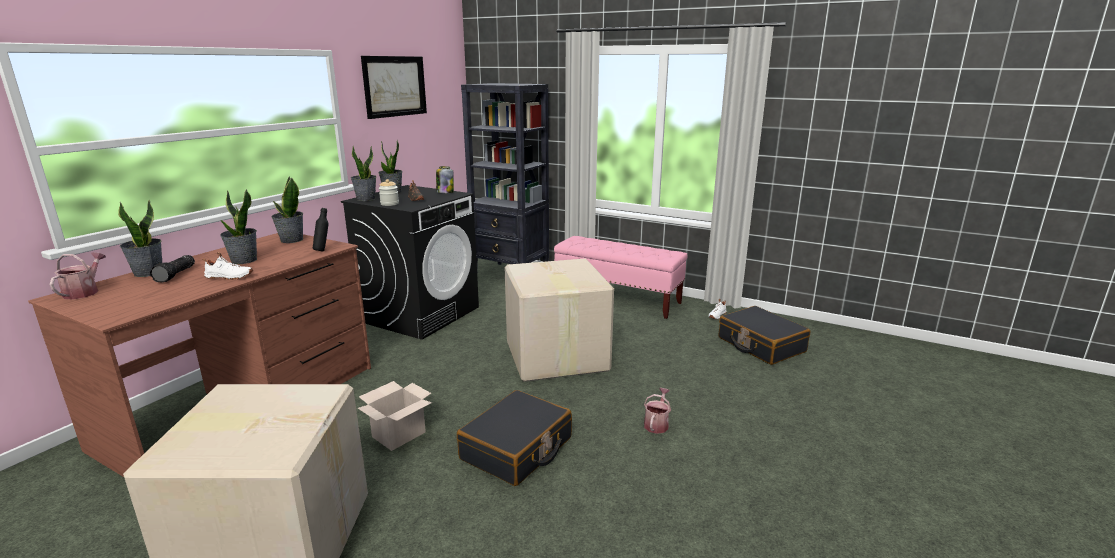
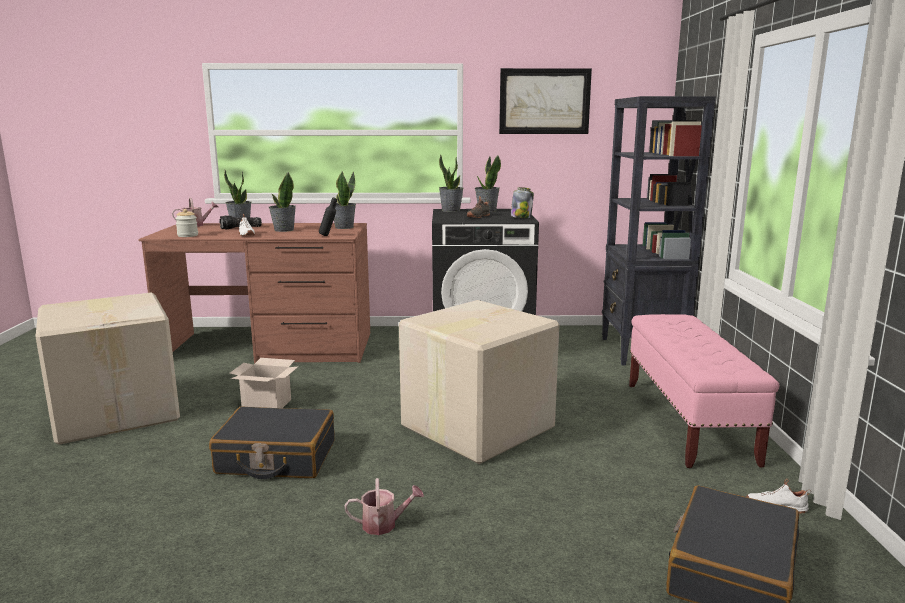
camera: 60 degrees right, 5 degrees down
(389, 204) = (446, 215): jar -> jar (187, 235)

